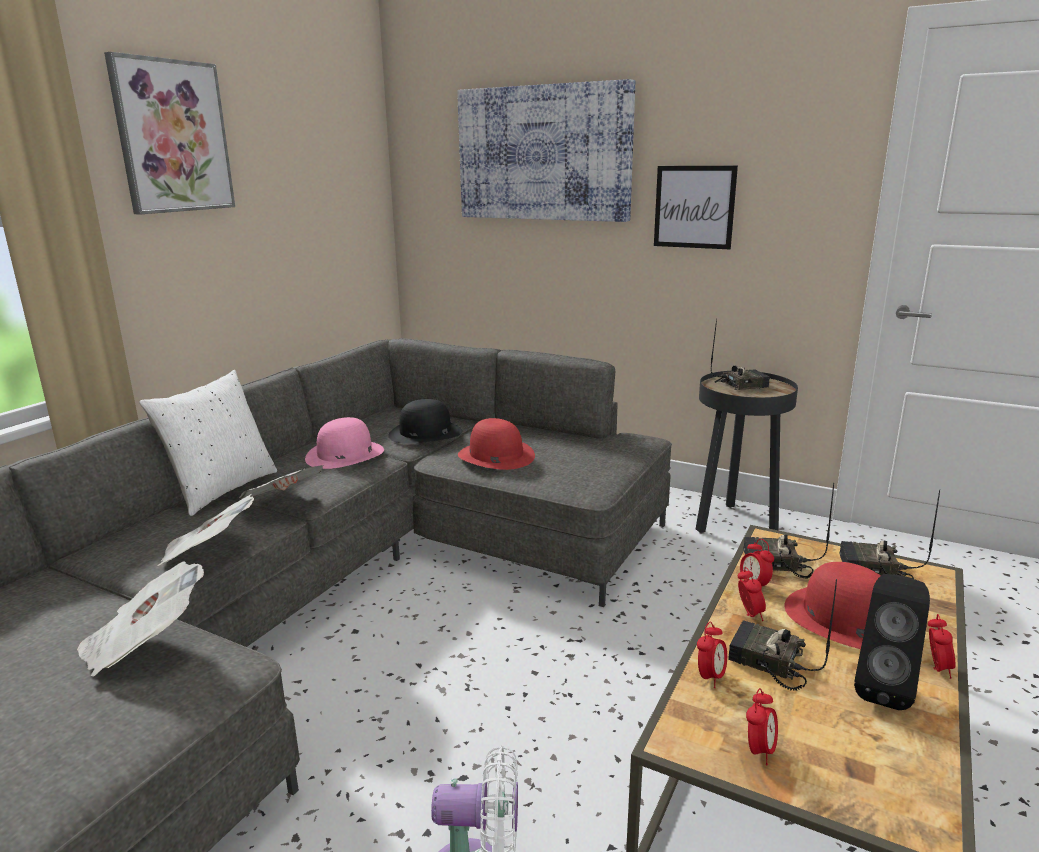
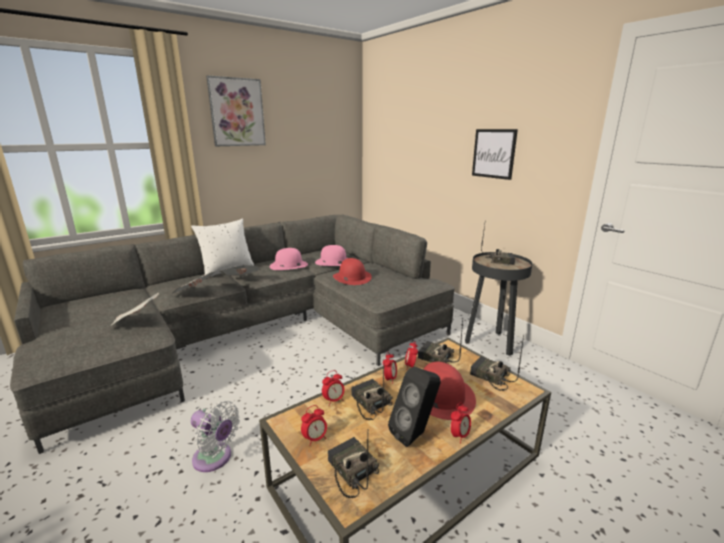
camera: 25 degrees right, 0 degrees up
(425, 433) = (333, 262): black hat -> pink hat
(544, 153) = (424, 122): picture -> none
(868, 778) = (350, 471): none -> radio

